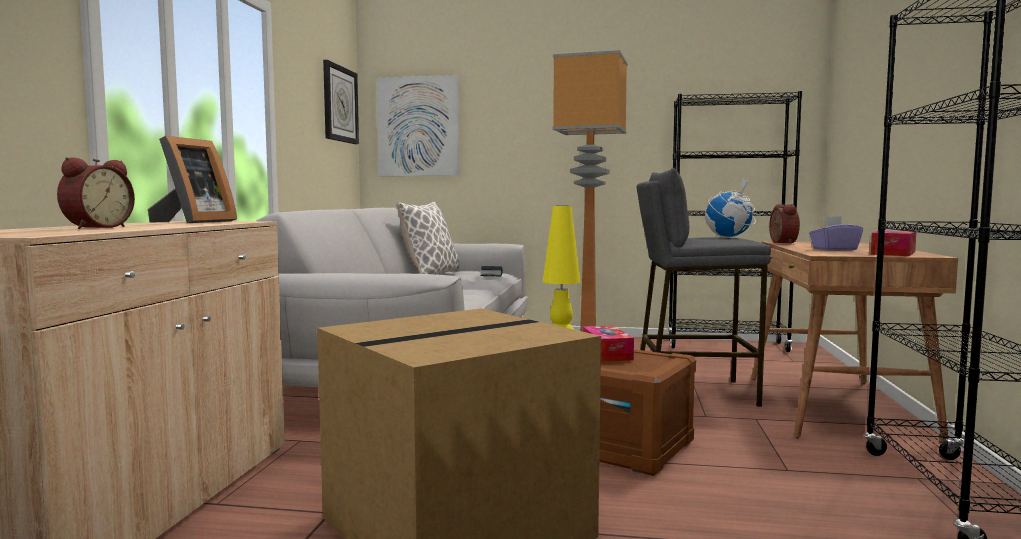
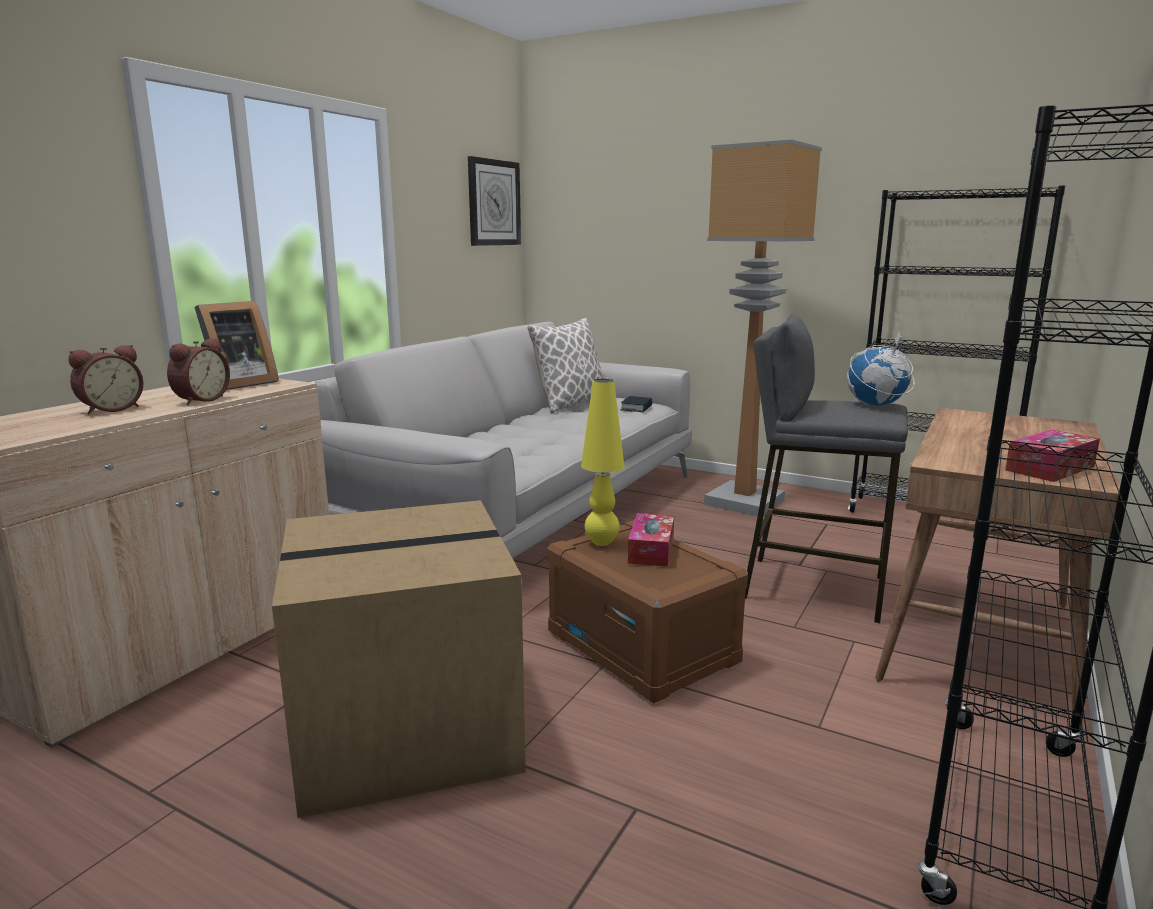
camera: 20 degrees right, 10 degrees up
(418, 126) = (584, 224): picture -> none
(780, 243) = (951, 417): alarm clock -> alarm clock (200, 400)
(834, 249) = (984, 448): purple tissue box -> none

